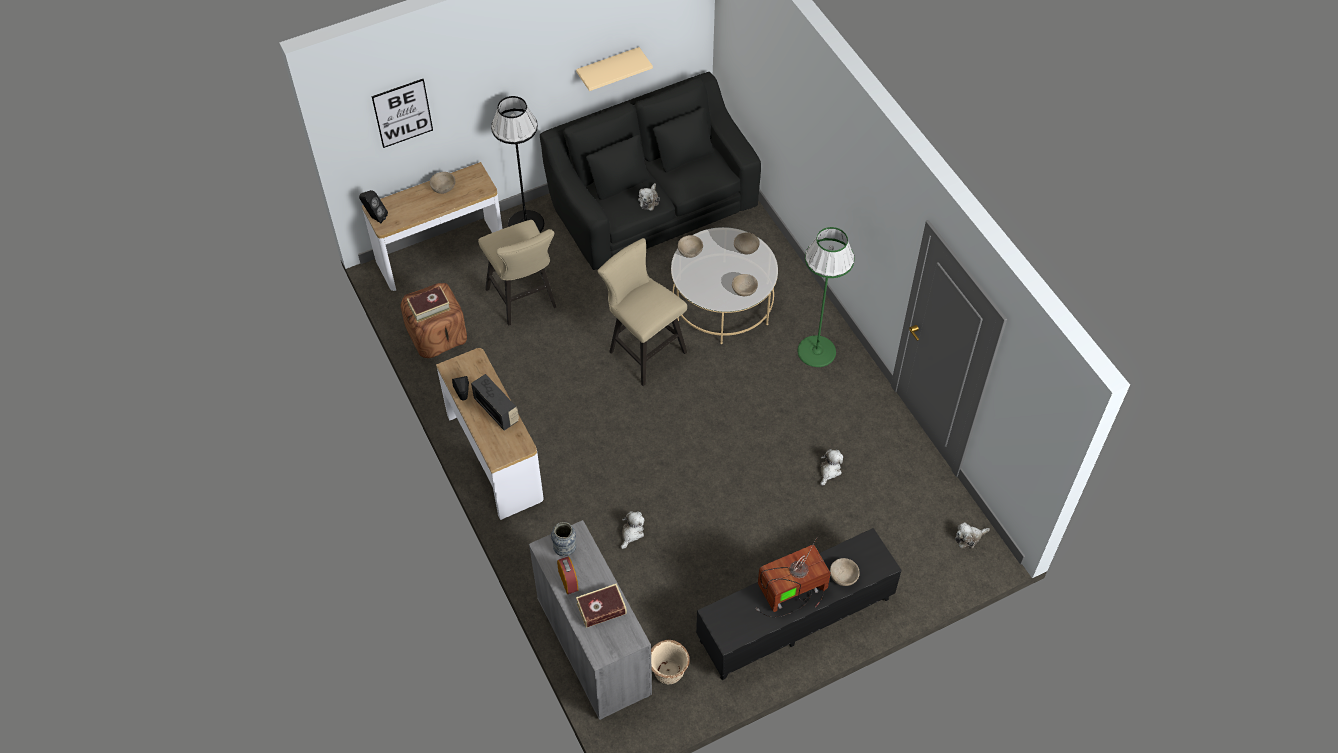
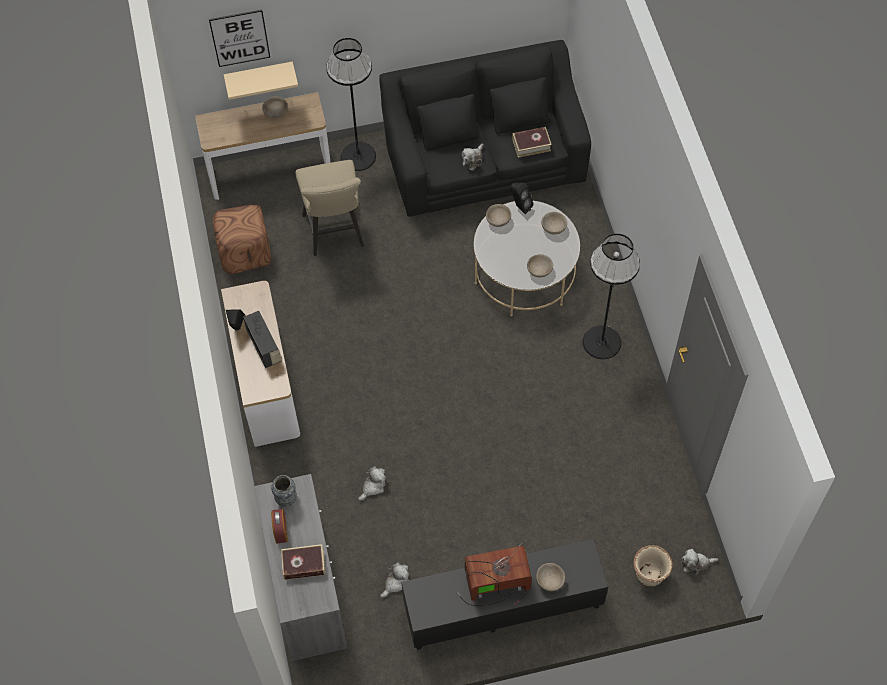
camera: 15 degrees right, 5 degrees up
(375, 217) = (204, 130): black speaker -> black speaker (520, 206)
(429, 307) = (236, 227): book -> book (531, 145)
(608, 68) = (455, 23): beige shelf -> beige shelf (259, 76)
(643, 350) = (434, 306): beige stool -> none
(668, 672) = (369, 630): beige planter -> beige planter (649, 574)
(817, 351) = (602, 342): green floor lamp -> black floor lamp
(829, 471) = (579, 466): plush toy -> plush toy (396, 582)

